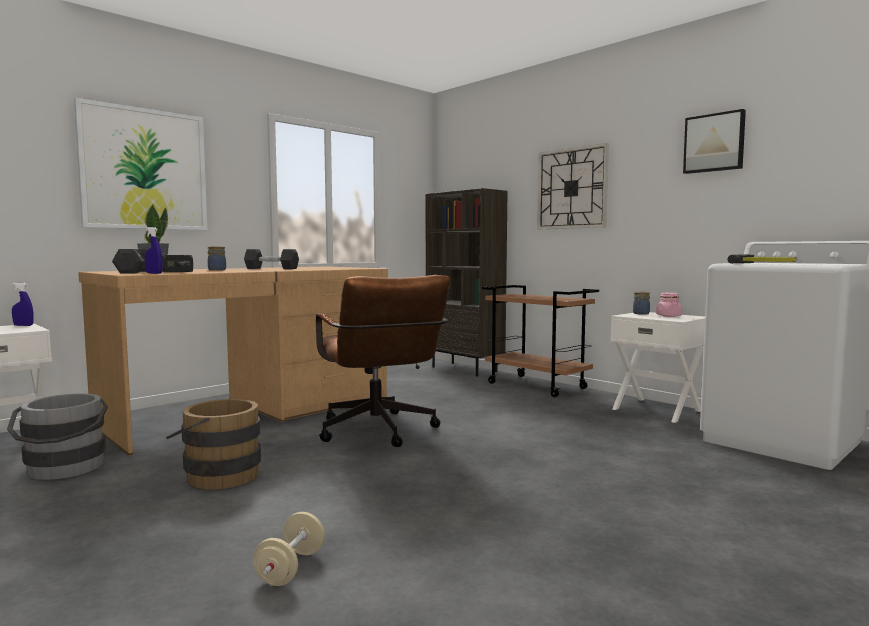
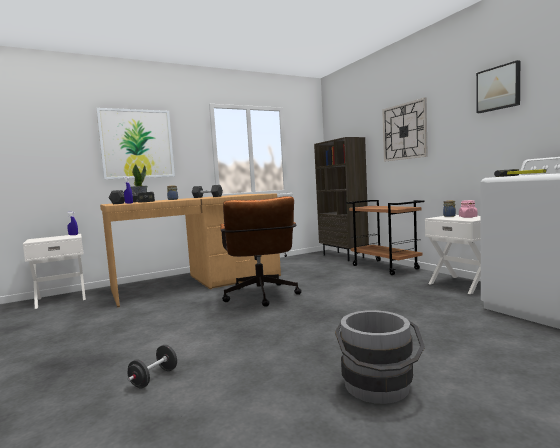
camera: 15 degrees right, 0 degrees up
(64, 470) = (81, 314): grey bucket -> grey bucket (379, 389)
(216, 475) = (153, 320): brown bucket -> none
(290, 568) = (154, 378): beige dumbbell -> black dumbbell

